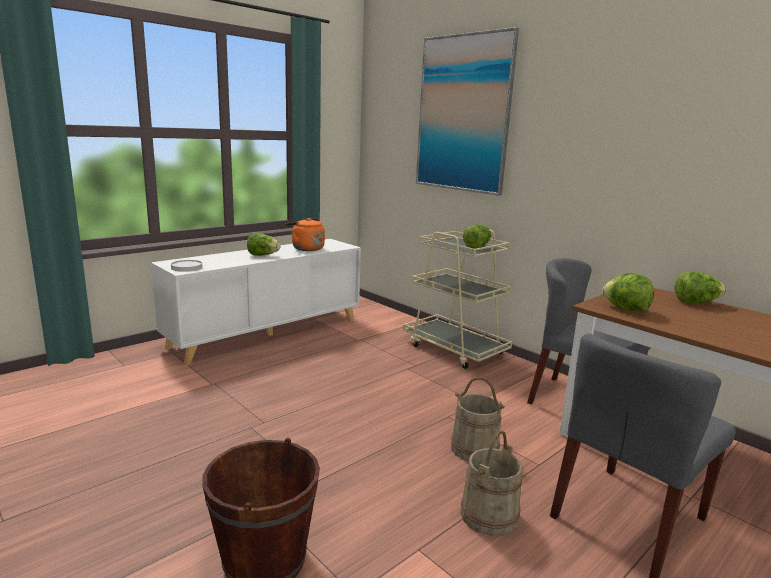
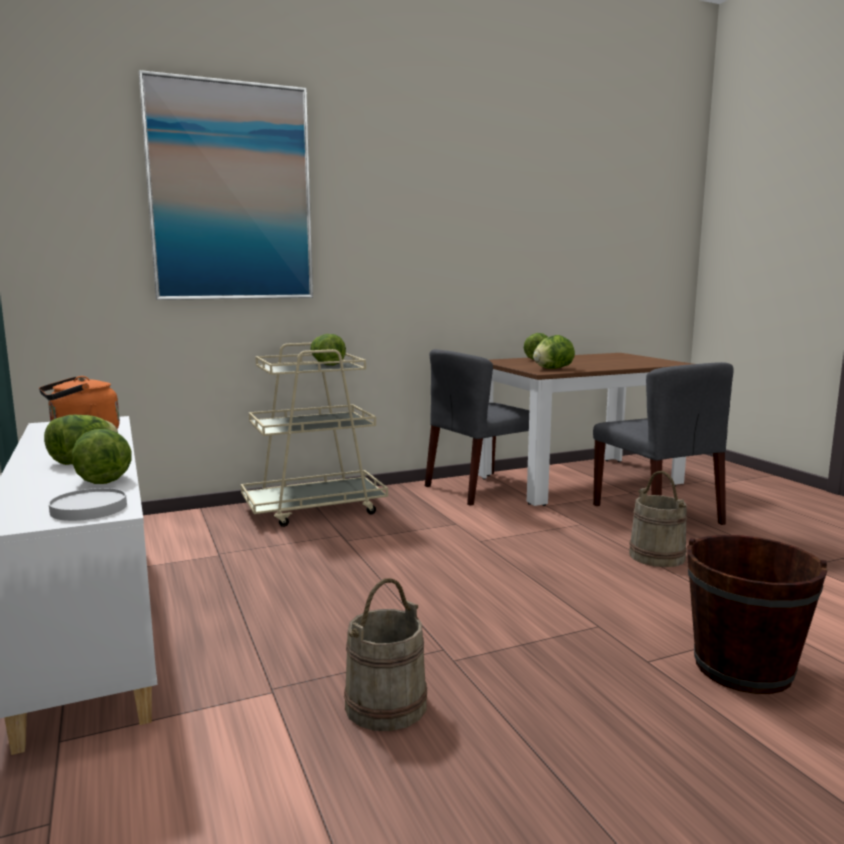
camera: 70 degrees left, 5 degrees down
(232, 262) = (102, 478): none -> lettuce
(474, 449) = (549, 542): beige bucket -> beige bucket (386, 705)

